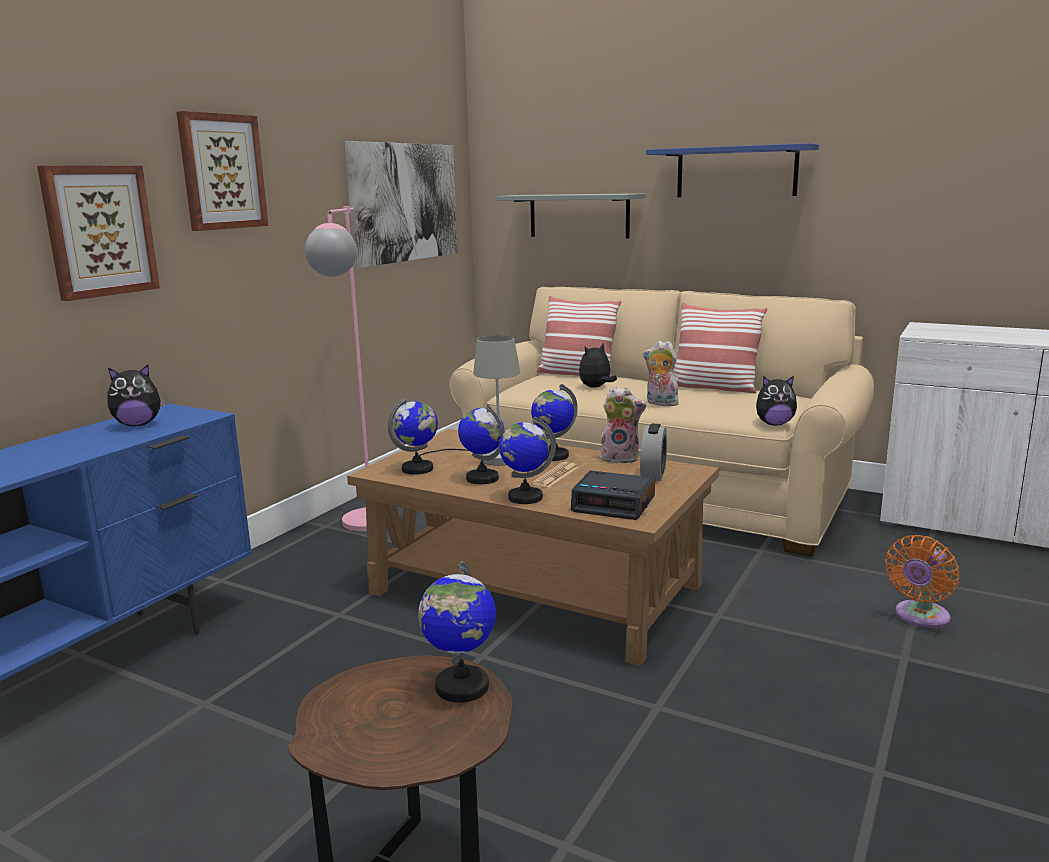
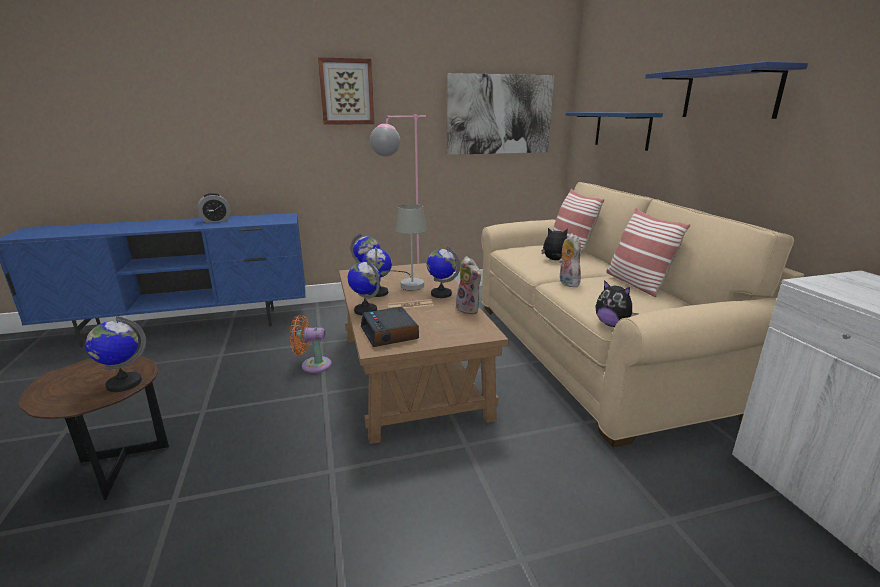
camera: 45 degrees right, 5 degrees up
(99, 231) = (266, 121): picture -> none
(138, 424) = (259, 219): plush toy -> none
(579, 216) = (622, 130): grey shelf -> blue shelf
(653, 474) = (458, 326): alarm clock -> alarm clock (216, 221)
(920, 617) = (603, 543): orange fan -> orange fan (313, 365)

